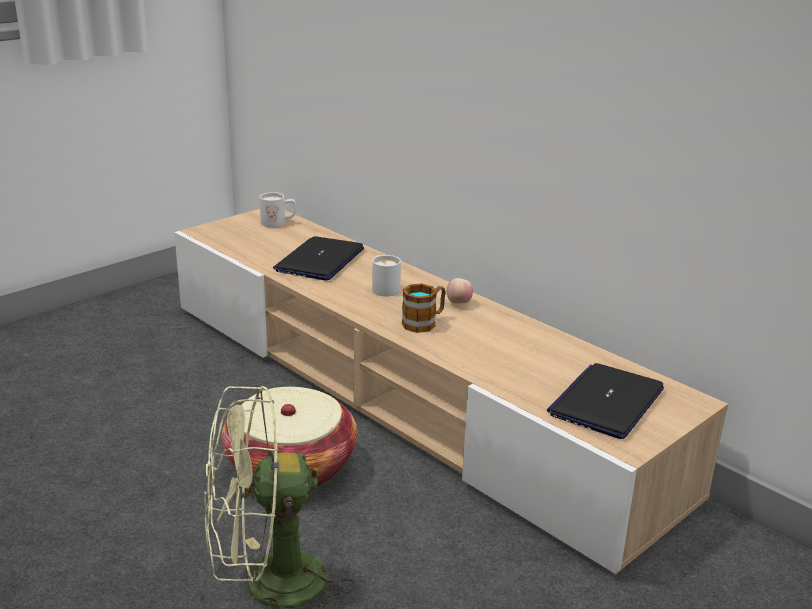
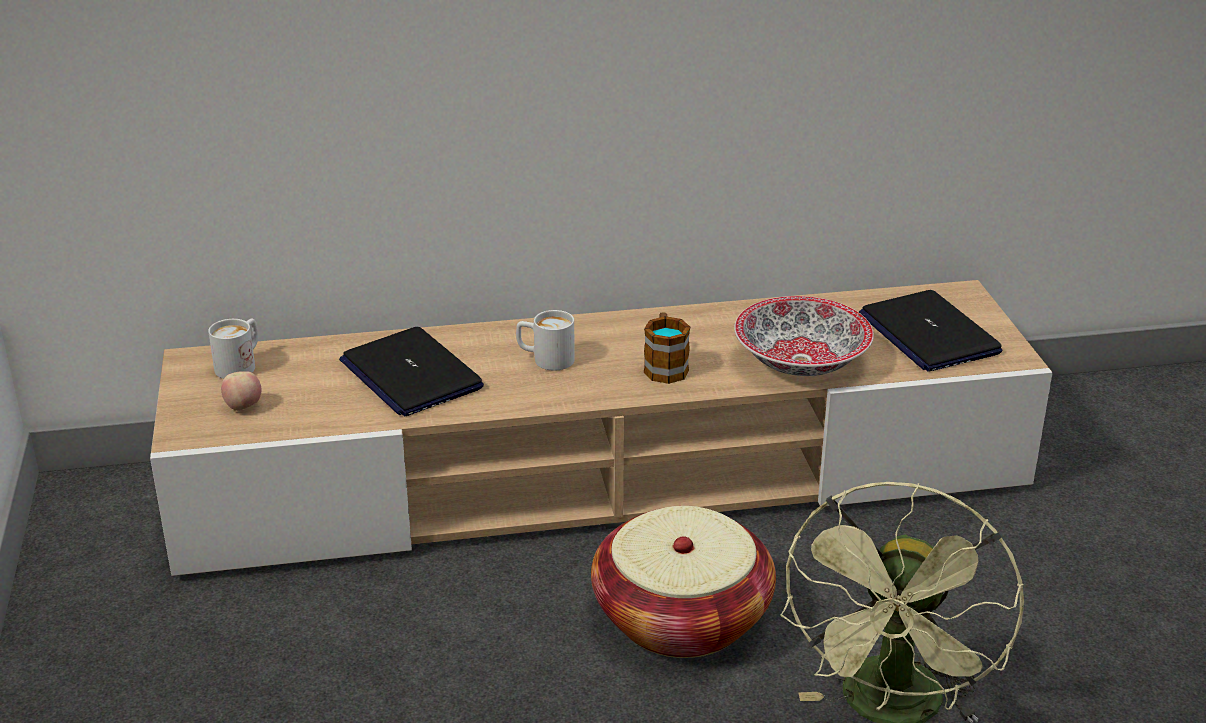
camera: 55 degrees left, 5 degrees up
(459, 303) = (641, 328): apple -> apple (243, 407)
(495, 364) = (802, 361): none -> bowl

